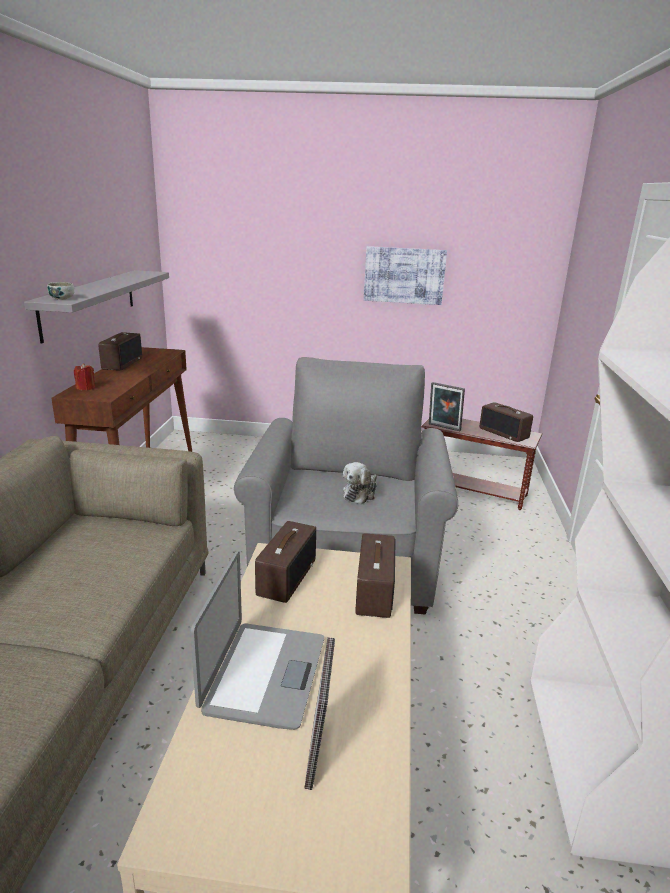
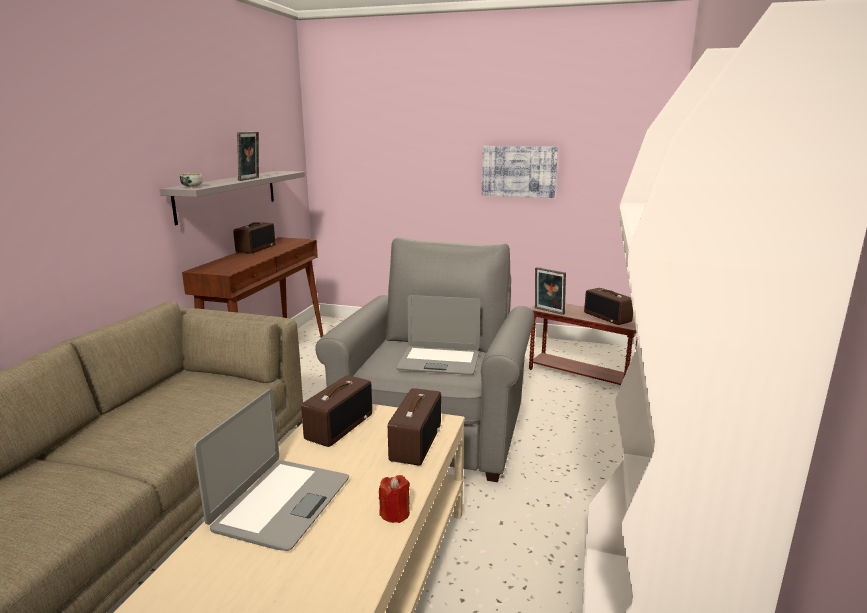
camera: 10 degrees right, 5 degrees down
(86, 388) = (214, 265): red candle -> red candle (395, 513)
(318, 752) = (300, 573): picture frame -> picture frame (250, 179)
(360, 493) = (439, 361): plush toy -> laptop

